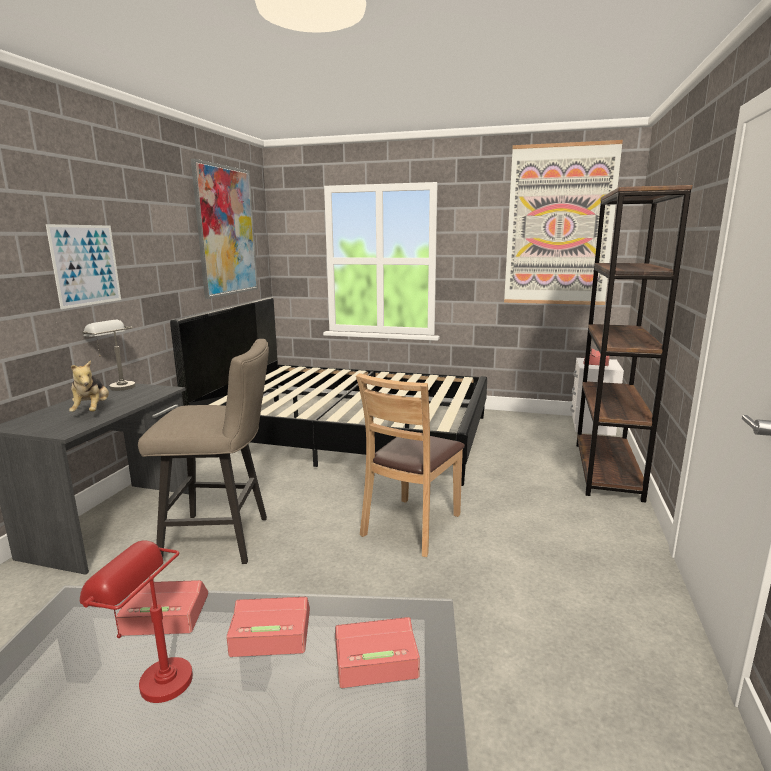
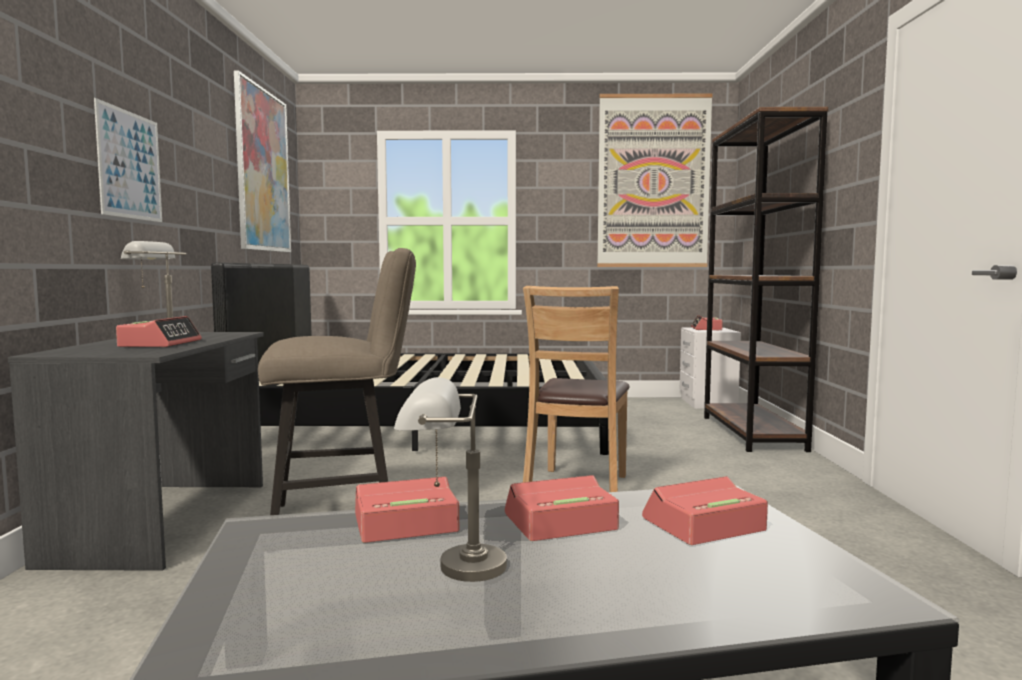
camera: 15 degrees left, 10 degrees down
(92, 411) = (160, 344): plush toy -> alarm clock
(150, 680) = (449, 567): red table lamp -> grey table lamp

